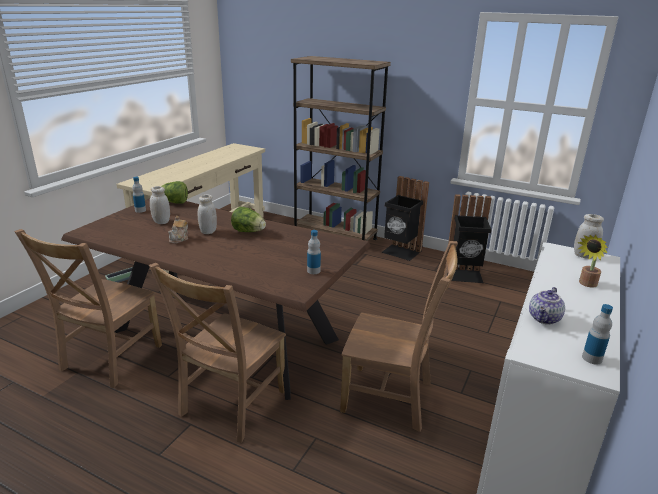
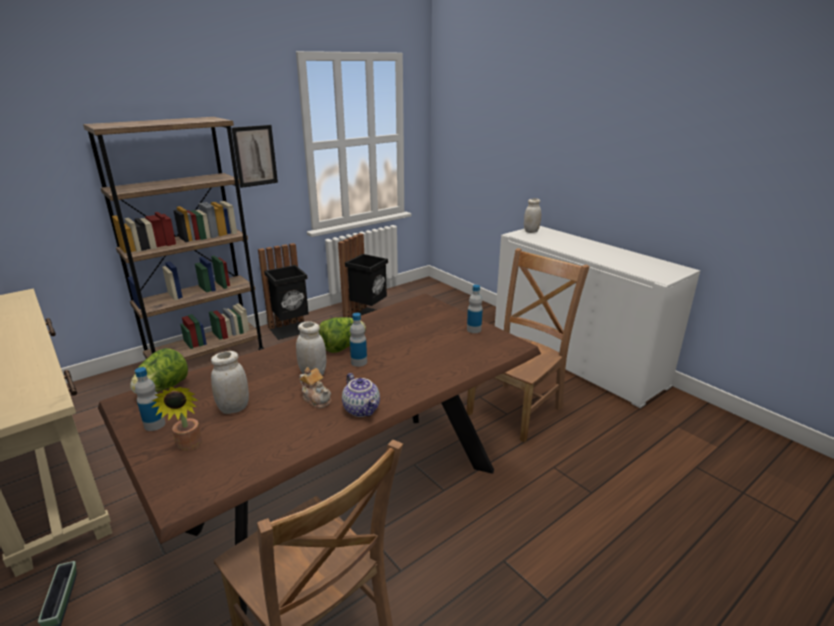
camera: 65 degrees left, 0 degrees up
(230, 405) = (484, 518): brown chair -> none
(419, 99) = (255, 156): none -> picture
(545, 319) = (617, 264): teapot -> teapot (362, 409)
(586, 284) = (573, 242): potted plant -> potted plant (189, 446)
(592, 358) = (666, 266): bottle -> bottle (359, 362)

